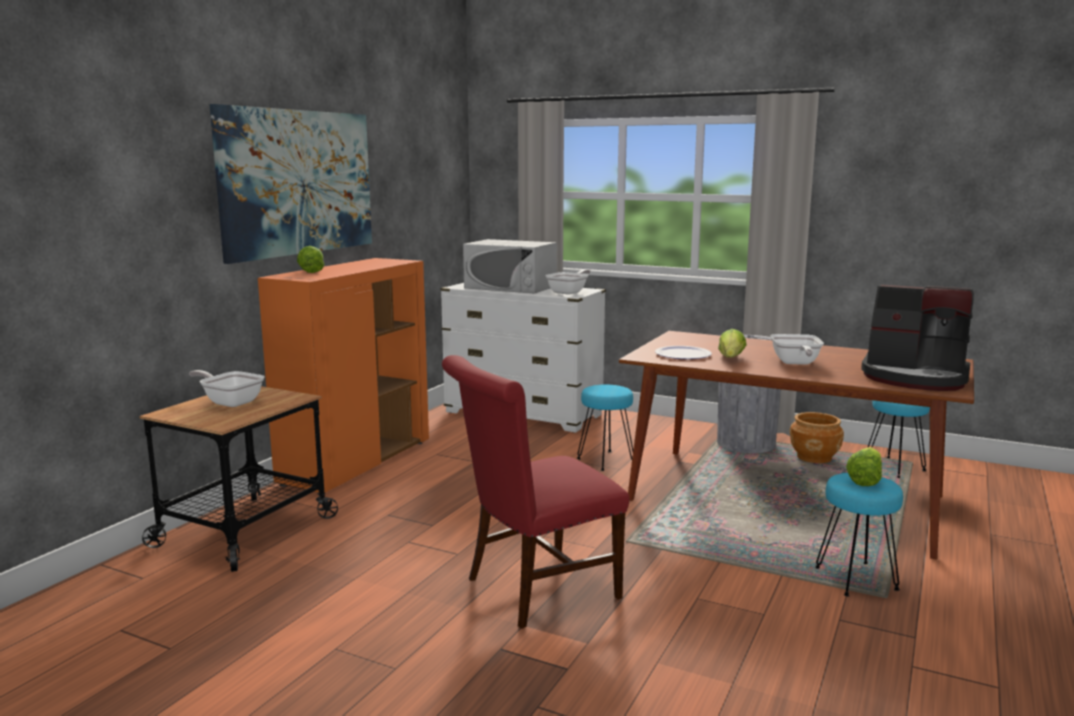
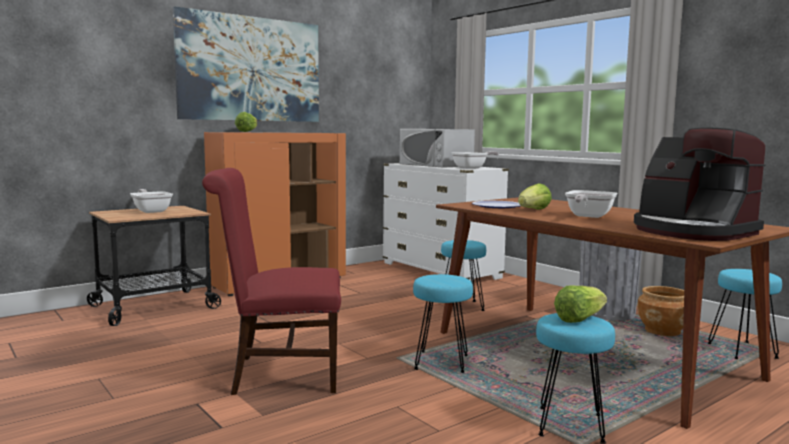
camera: 25 degrees right, 5 degrees down
(673, 537) = (440, 362): none -> turquoise stool

